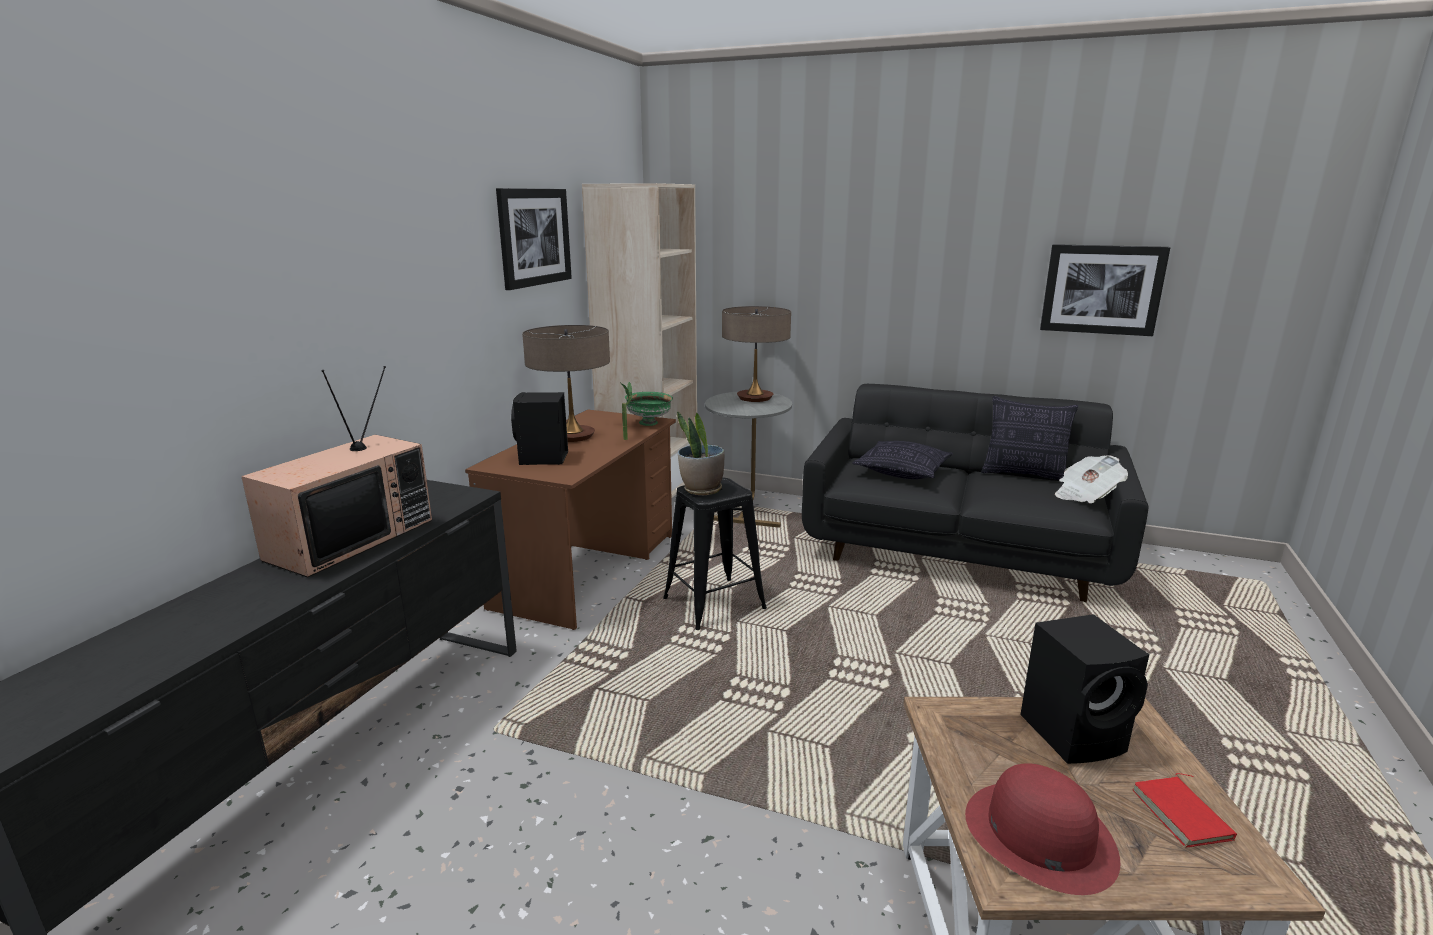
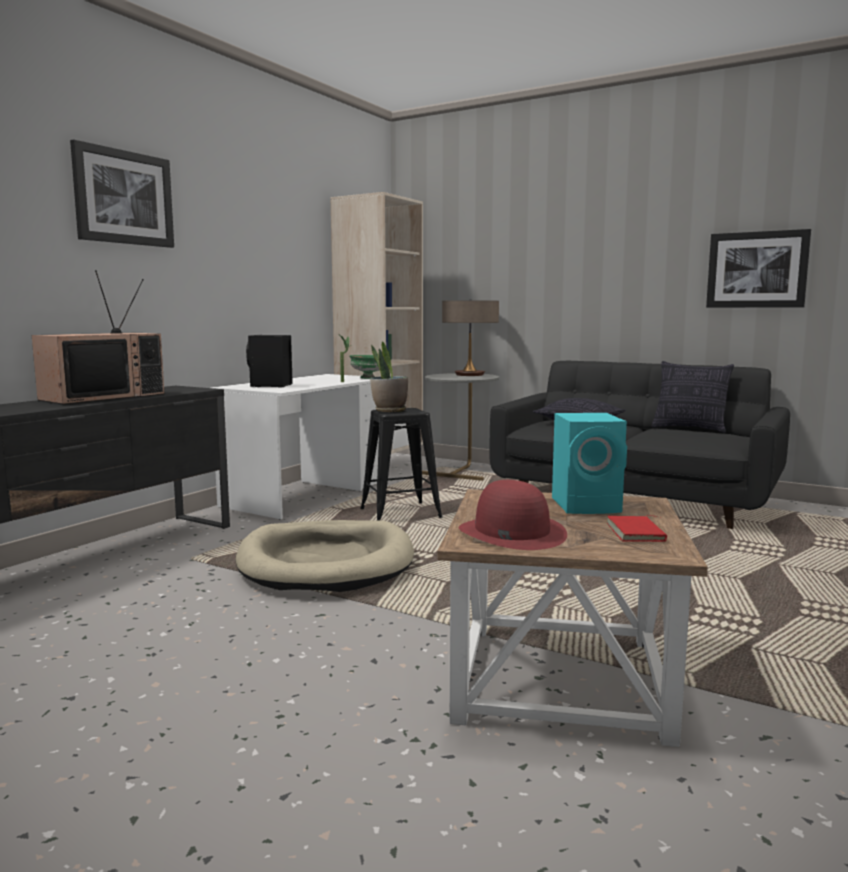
camera: 10 degrees right, 10 degrees down
(534, 237) = (285, 228): picture -> picture (124, 197)
(572, 436) = (303, 380): table lamp -> none
(588, 570) = (309, 494): brown desk -> white desk
(668, 719) = (326, 562): none -> beige dog bed
(1075, 734) = (588, 505): black speaker -> turquoise speaker
(1086, 495) = (735, 437): newspaper -> none

